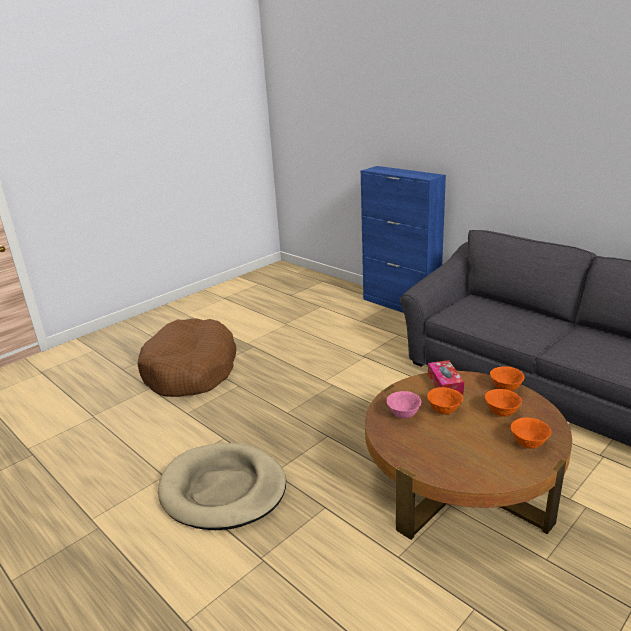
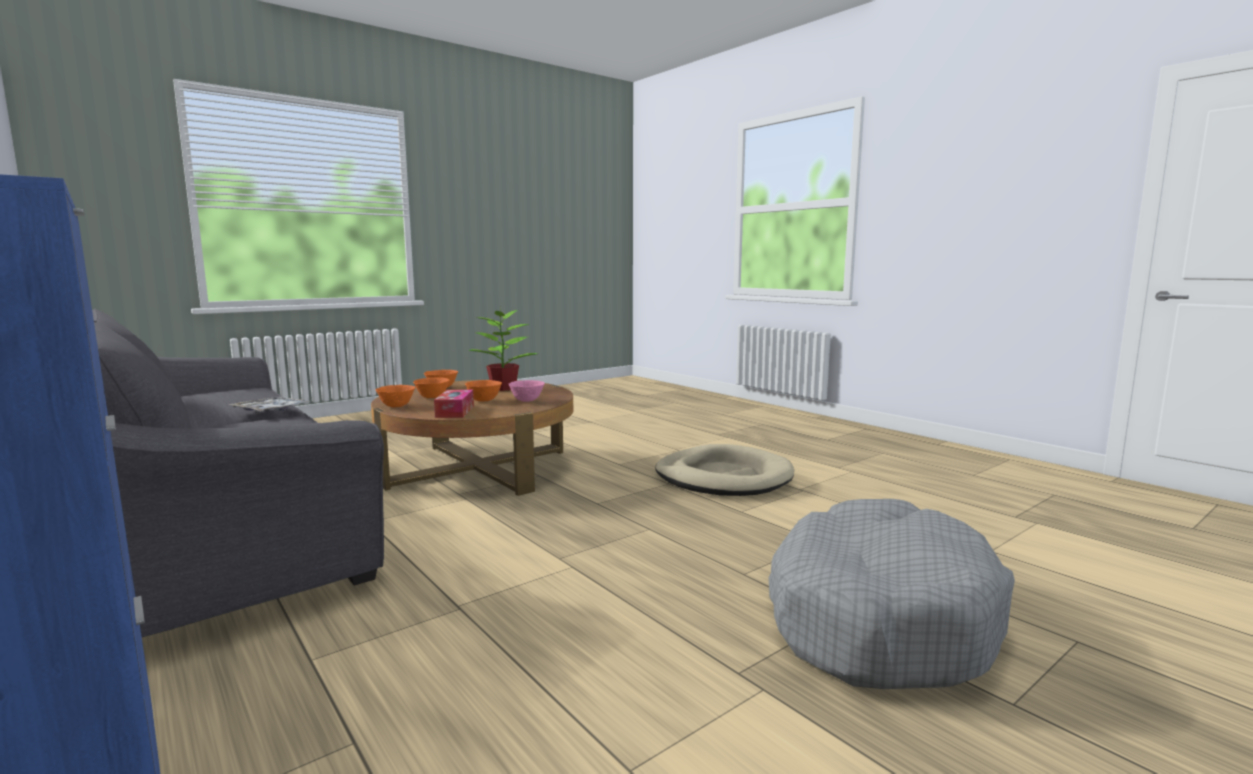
camera: 175 degrees left, 15 degrees down
(191, 370) = (877, 617): brown dog bed -> grey dog bed
(457, 451) = (504, 388): none -> potted plant
(553, 345) = (270, 411): none -> tray

